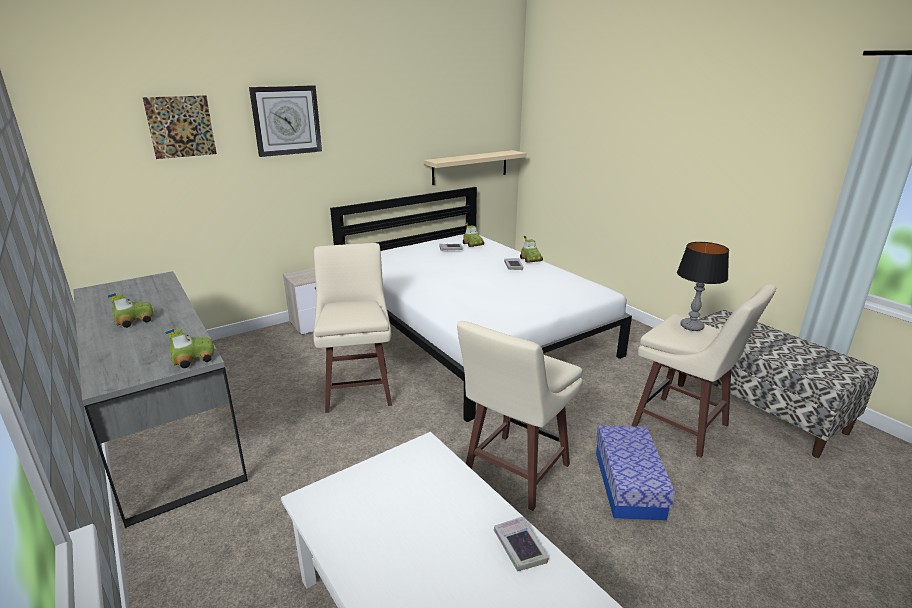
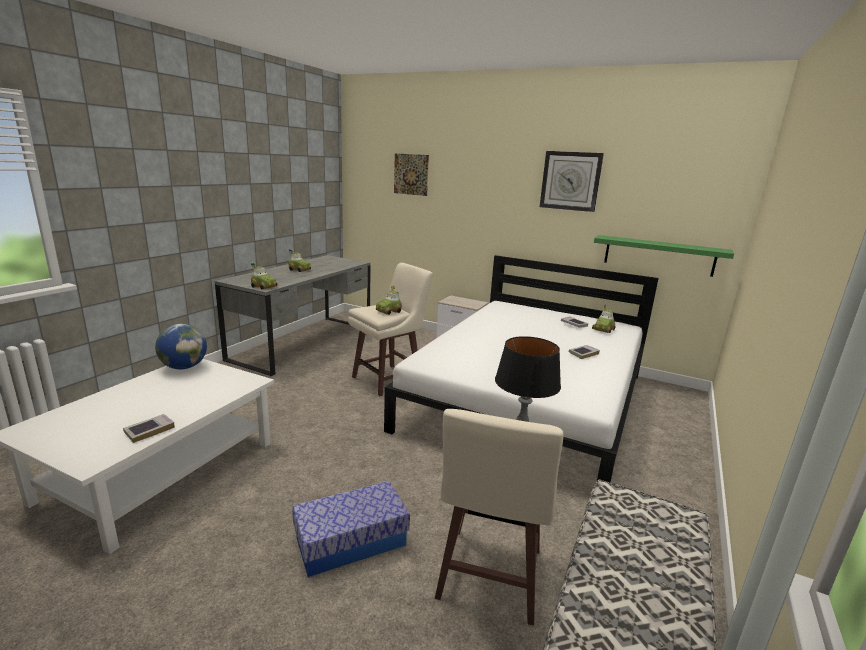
camera: 60 degrees right, 5 degrees down
(286, 120) = (477, 179): wall clock -> wall clock (570, 181)
(325, 507) = (184, 367): none -> globe
(470, 167) = (658, 255): beige shelf -> green shelf
(514, 472) = (332, 469): beige stool -> none
(531, 259) = (617, 359): toy car -> toy car (388, 311)

